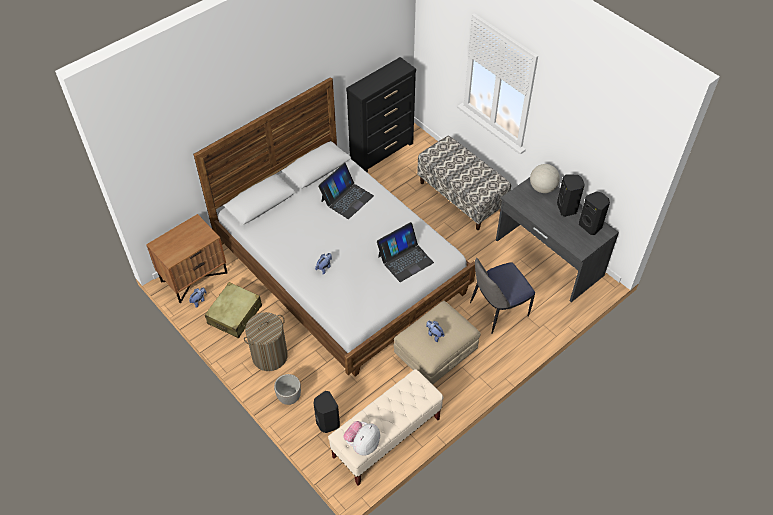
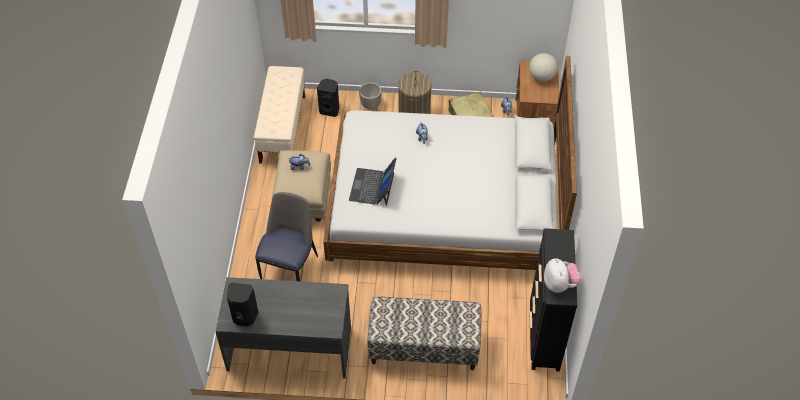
camera: 135 degrees right, 0 degrees up
(346, 198) = (475, 199): laptop -> none
(362, 444) = (276, 76): plush toy -> plush toy (559, 284)
(542, 188) = (320, 323): globe -> globe (541, 77)
(567, 208) = (280, 319): black speaker -> none

